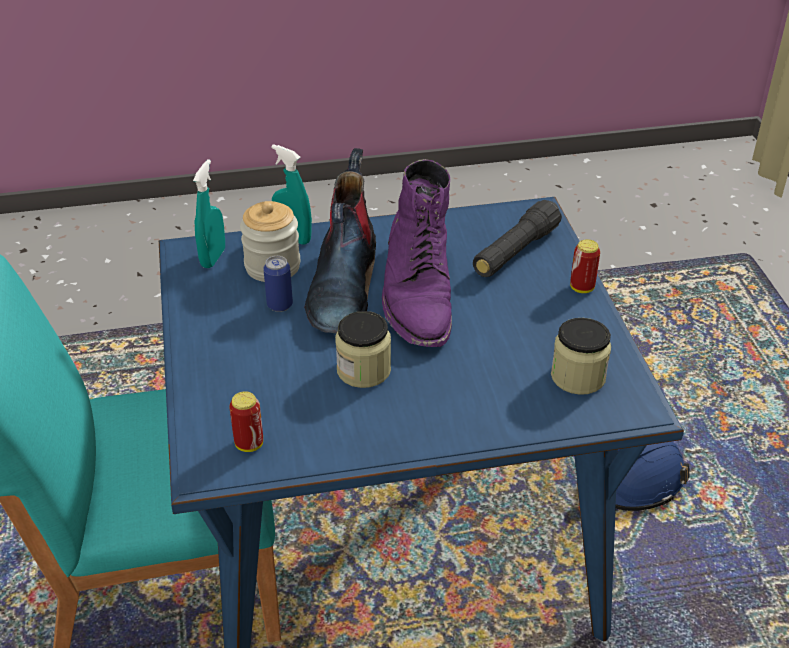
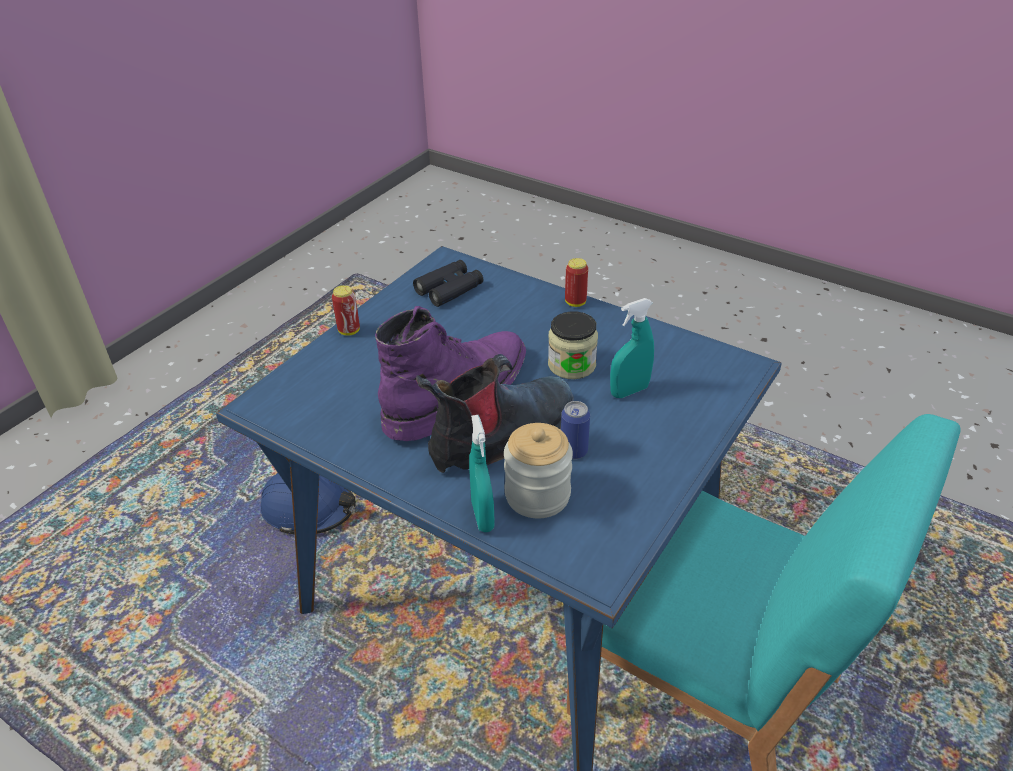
camera: 135 degrees left, 0 degrees up
(213, 258) = (581, 543): turquoise spray bottle -> turquoise spray bottle (629, 391)
(249, 444) = (701, 363): can -> can (575, 302)
(515, 252) = (339, 381): black flashlight -> none
(578, 377) = (449, 289): jar -> black binoculars

